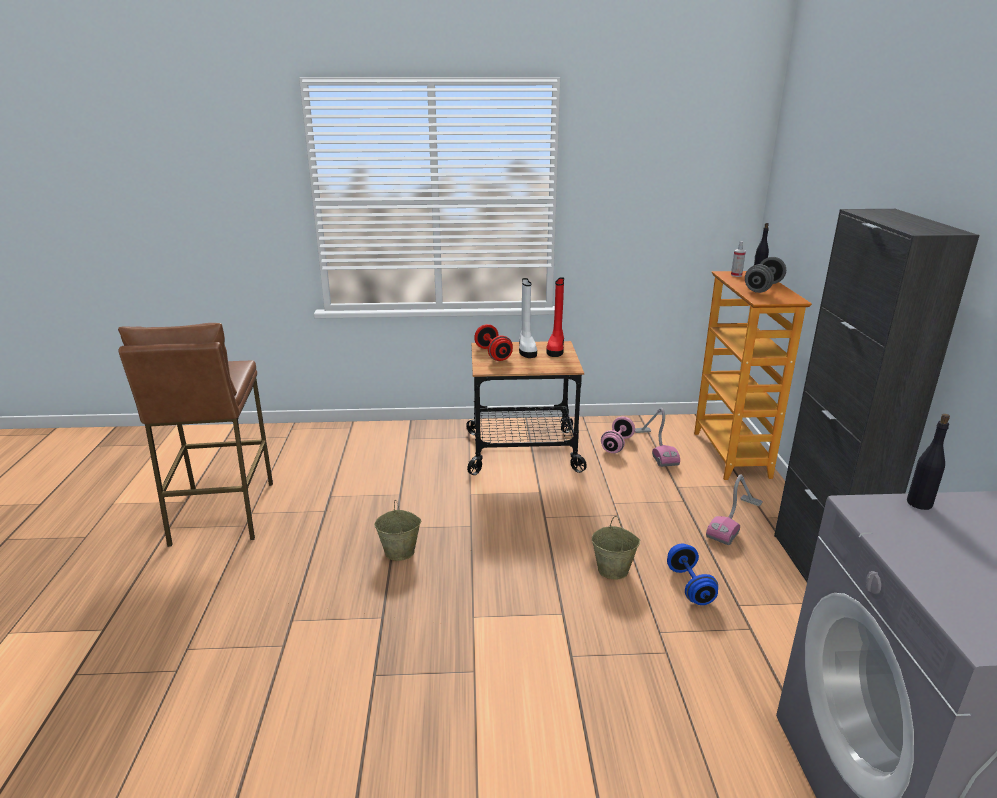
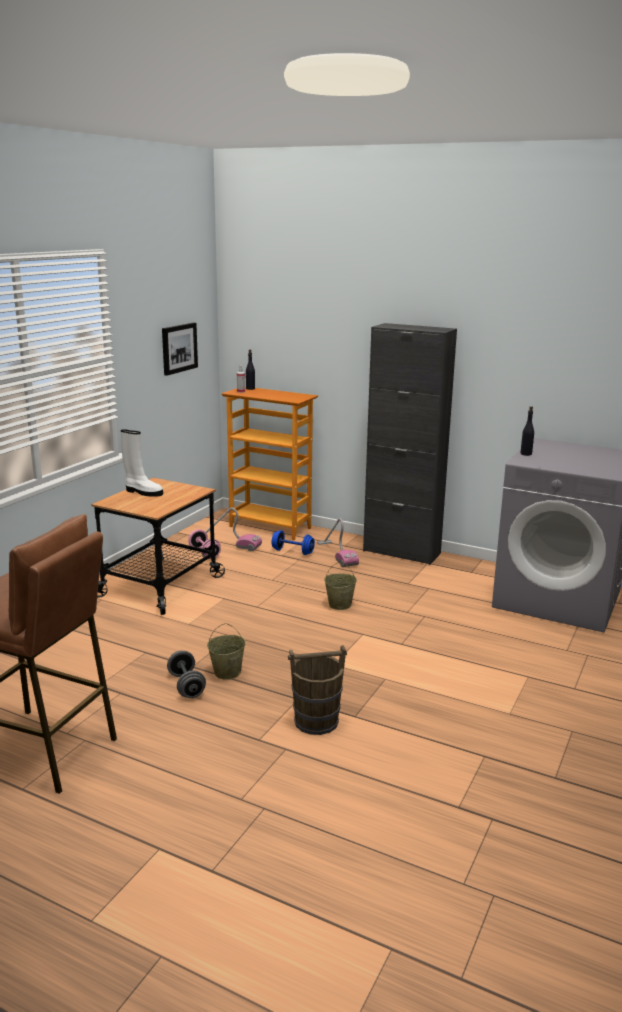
camera: 60 degrees left, 5 degrees down
(346, 648) = (316, 721): none -> brown bucket
(493, 354) = (131, 503): red dumbbell -> none
(556, 348) = (159, 484): red boot -> none
(678, 206) = (178, 348): none -> picture
(690, 586) = (379, 589): blue dumbbell -> blue dumbbell (293, 552)
(763, 287) = (274, 394): grey dumbbell -> grey dumbbell (186, 686)

